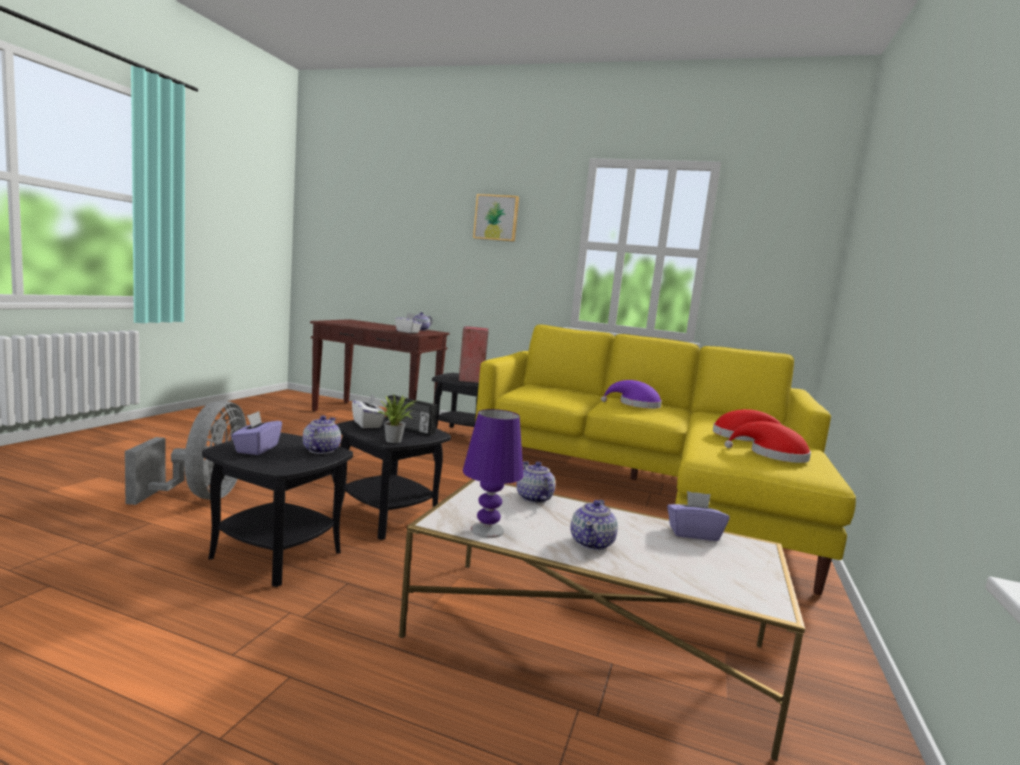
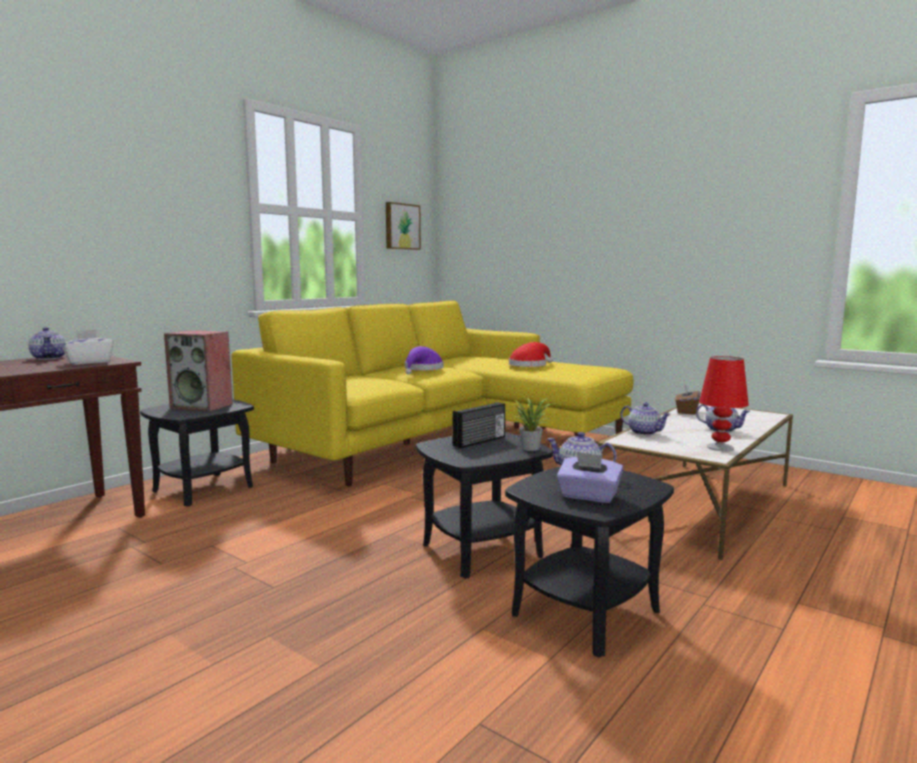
camera: 70 degrees left, 0 degrees up
(202, 496) = (372, 684): grey fan -> none
(367, 424) = (460, 454): white tissue box -> none
(487, 530) = (720, 447): purple table lamp -> red table lamp
(496, 218) = (132, 165): picture -> picture (401, 226)
(533, 498) = (644, 432): teapot -> teapot turned 135 degrees counterclockwise
(693, 533) = (686, 411): purple tissue box -> brown tissue box
(773, 455) = (575, 367): red hat -> none

